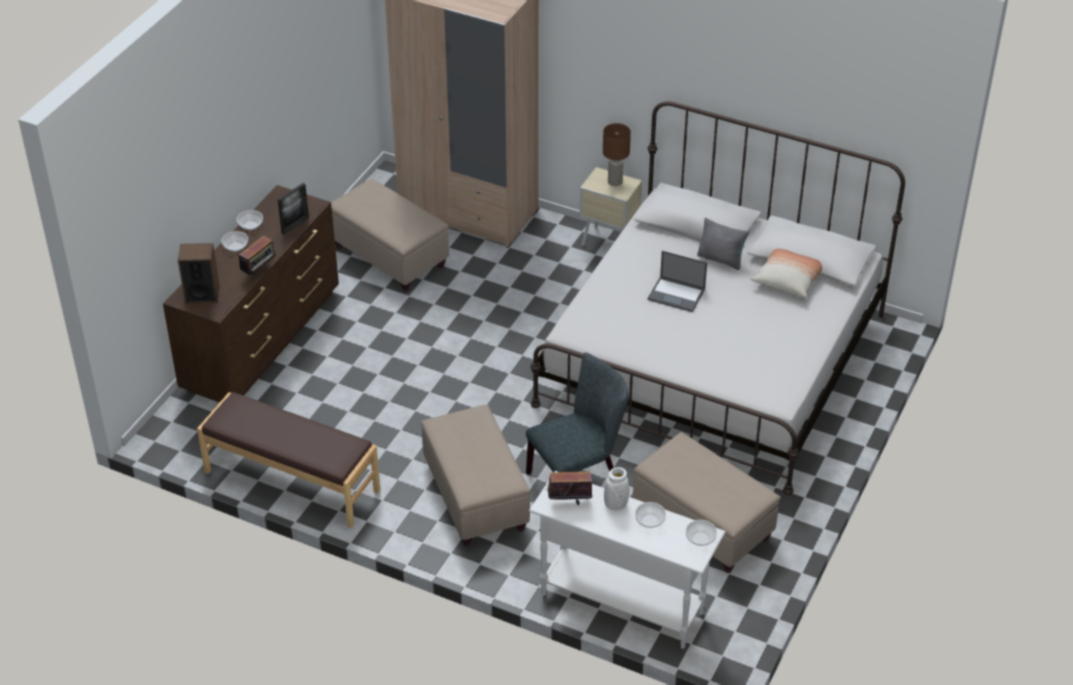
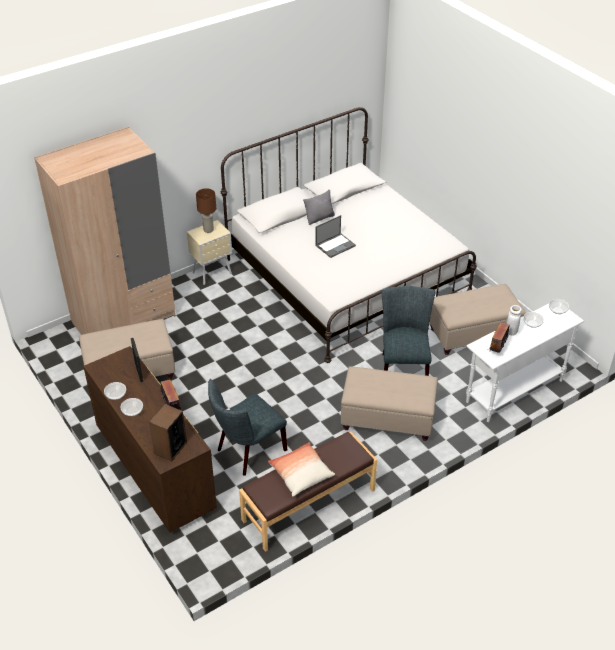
camera: 60 degrees left, 0 degrees up
(337, 399) = (248, 451): none -> grey chair
(788, 280) = (357, 203): pillow -> pillow (301, 474)

